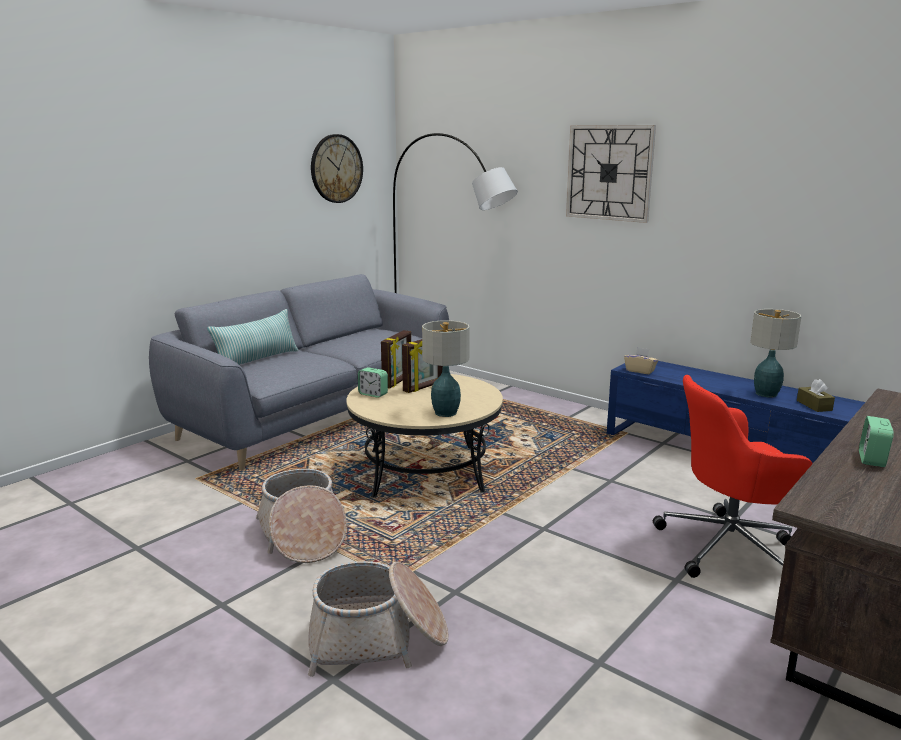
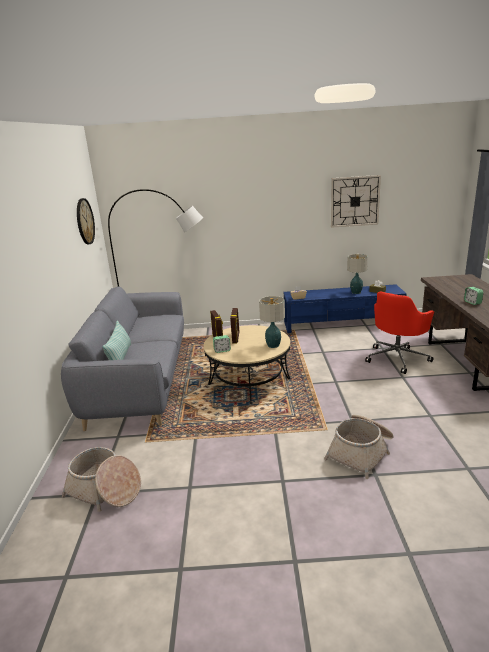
camera: 40 degrees left, 5 degrees up
(302, 535) = (255, 435): basket -> basket (105, 490)
(609, 173) = (255, 201): wall clock -> wall clock (355, 201)

